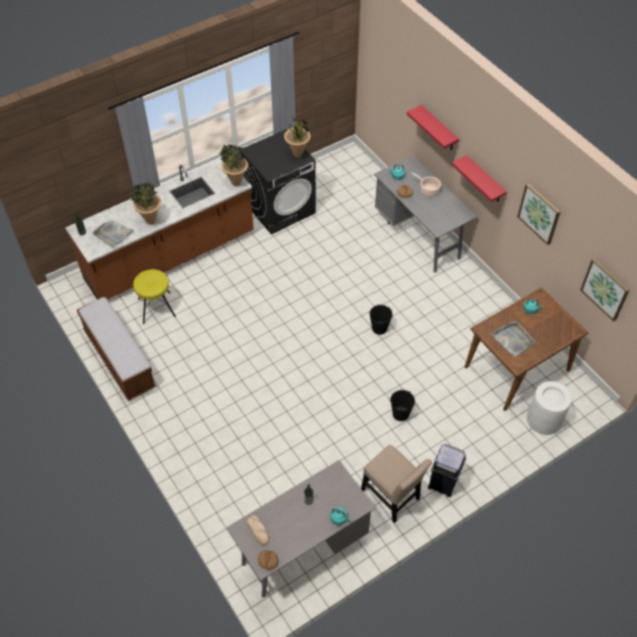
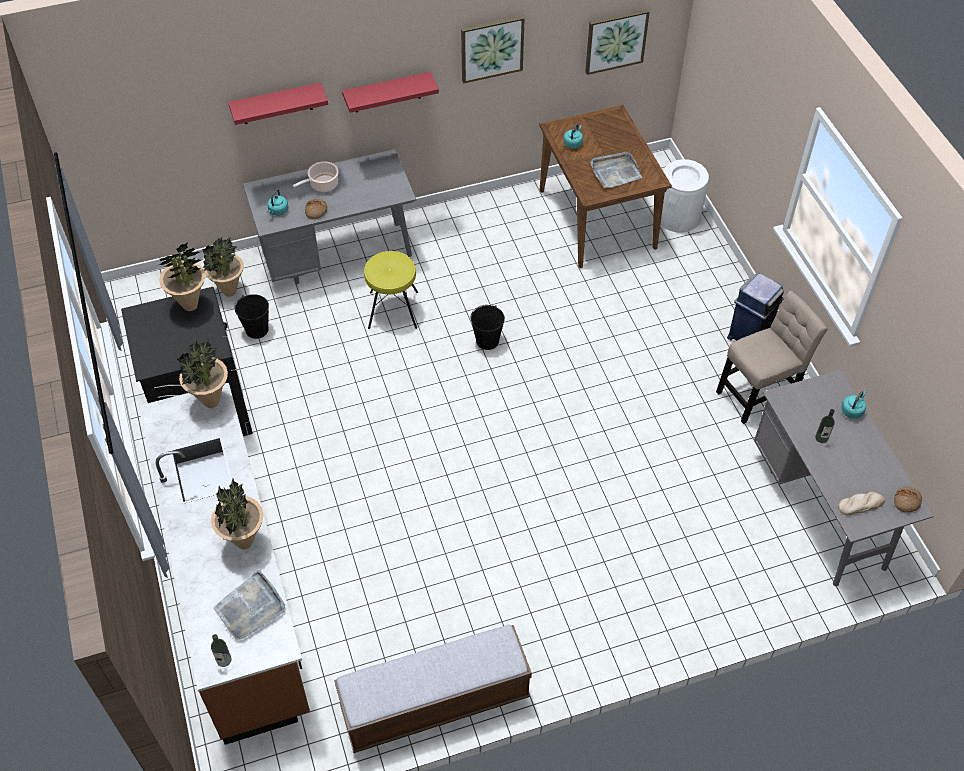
camera: 75 degrees left, 0 degrees up
(156, 308) = (343, 629): yellow stool -> yellow stool (393, 310)
(368, 195) = (229, 292): none -> potted plant
(401, 414) = (636, 352): black bucket -> black bucket (257, 329)

